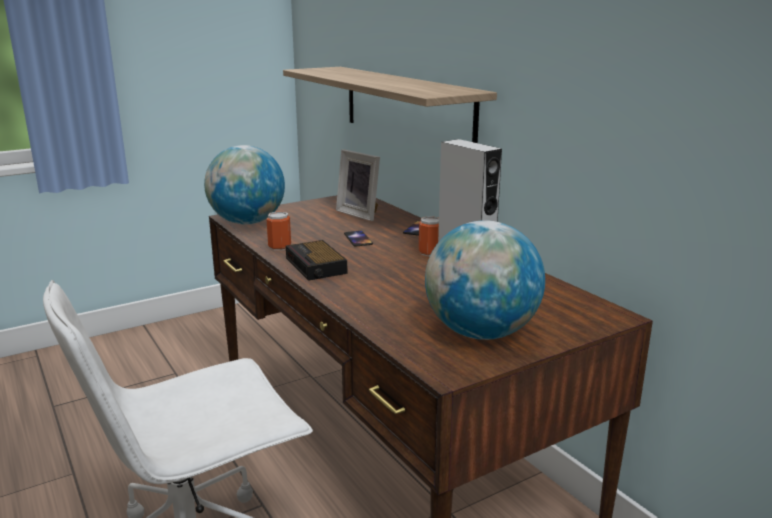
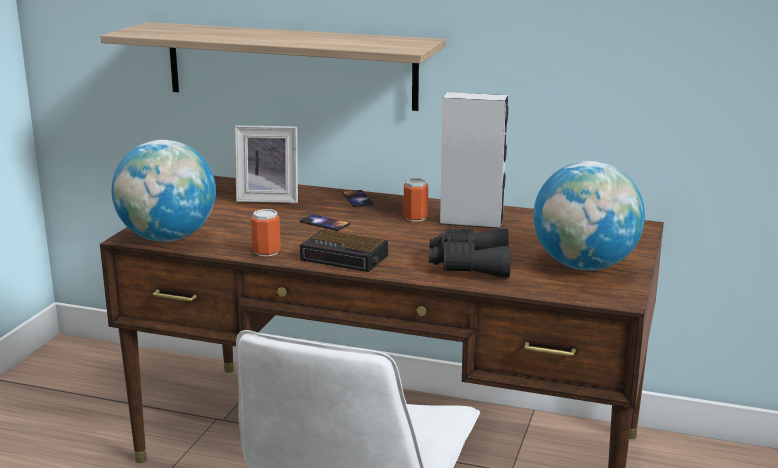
camera: 40 degrees left, 0 degrees up
(387, 300) = (469, 265): none -> black binoculars

